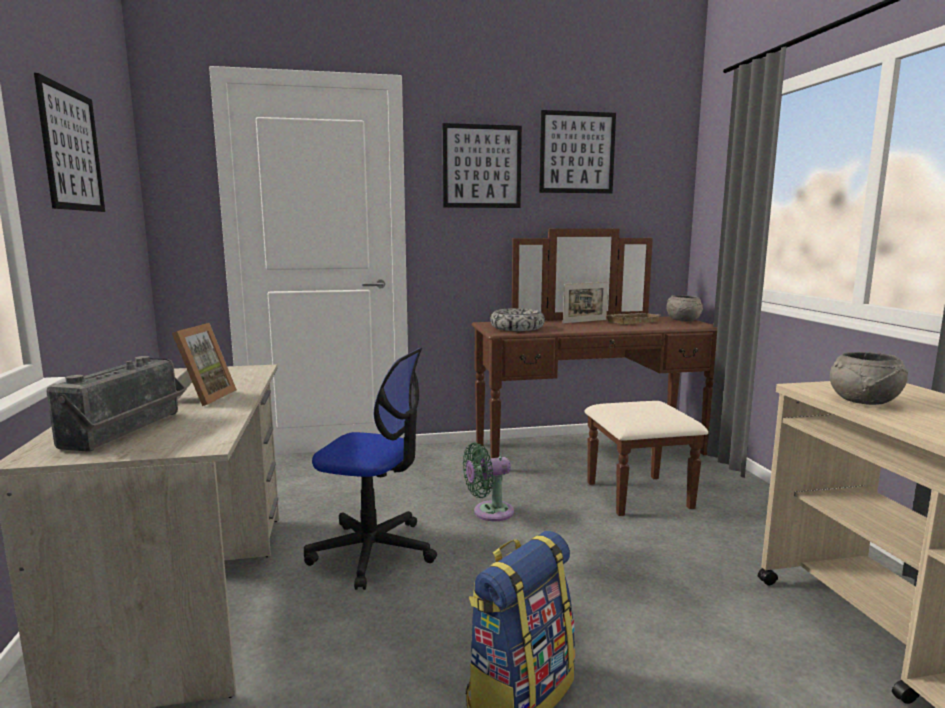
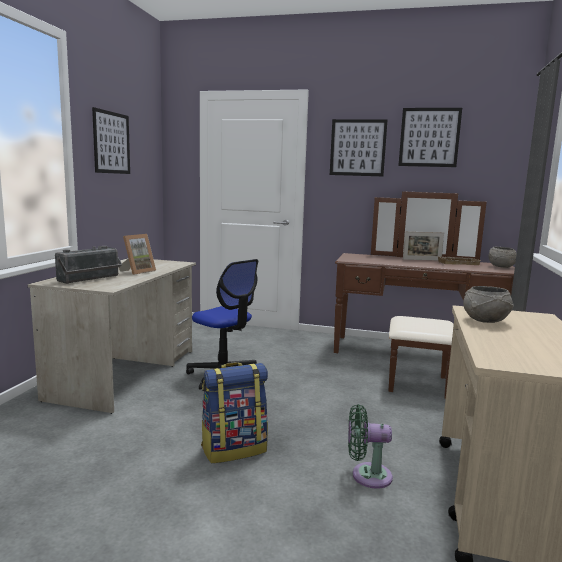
camera: 25 degrees right, 0 degrees up
(489, 512) = (307, 372): green fan -> green fan (367, 475)
(517, 328) = (363, 259): bowl -> none

